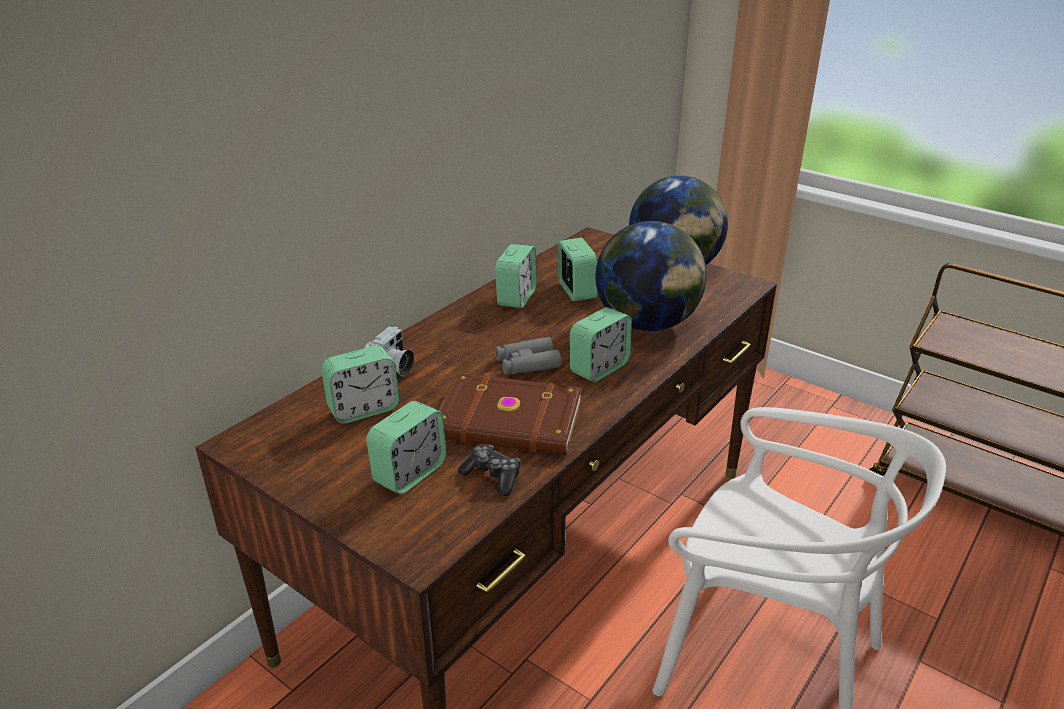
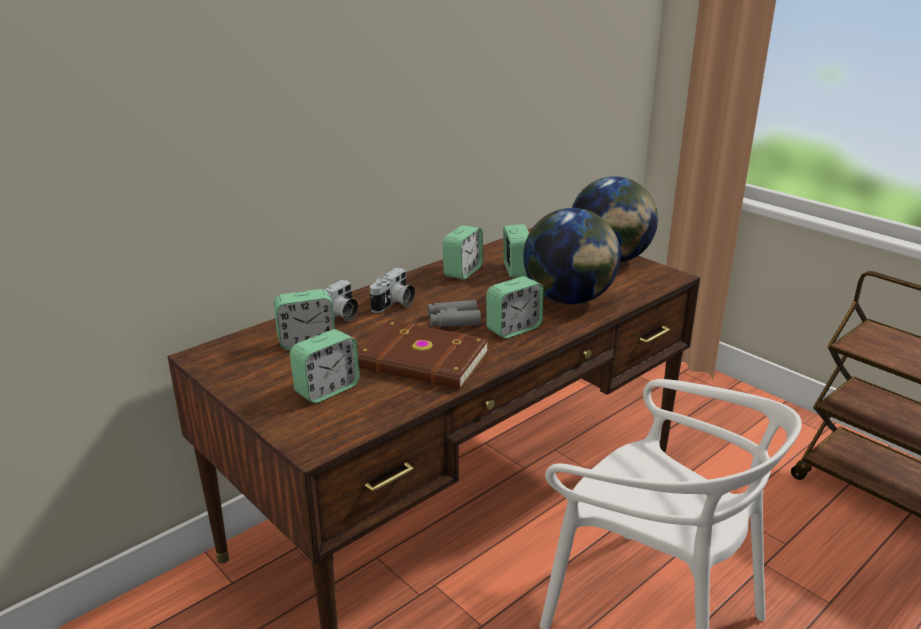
camera: 10 degrees right, 5 degrees down
(452, 348) = (394, 304): none -> camera
(492, 476) = (393, 398): game controller -> none

